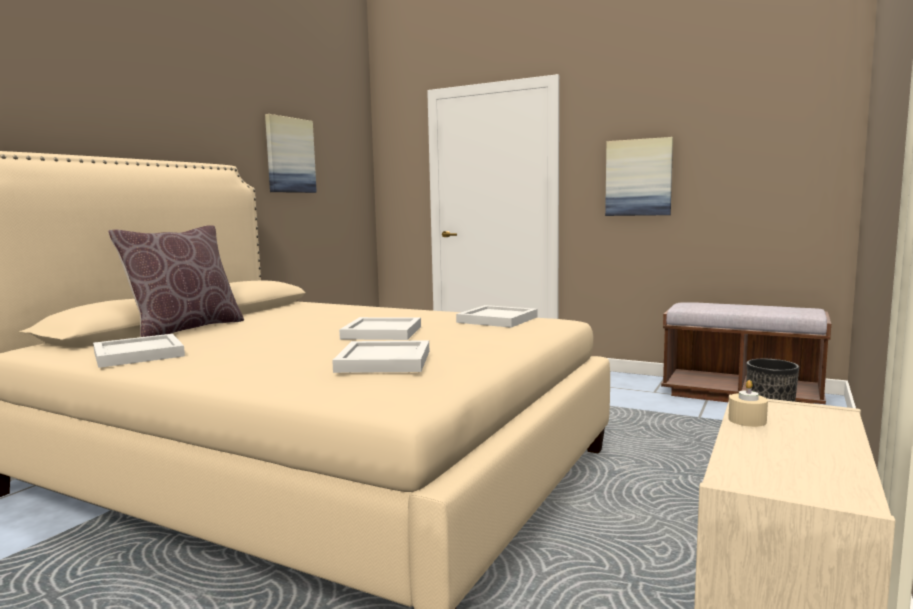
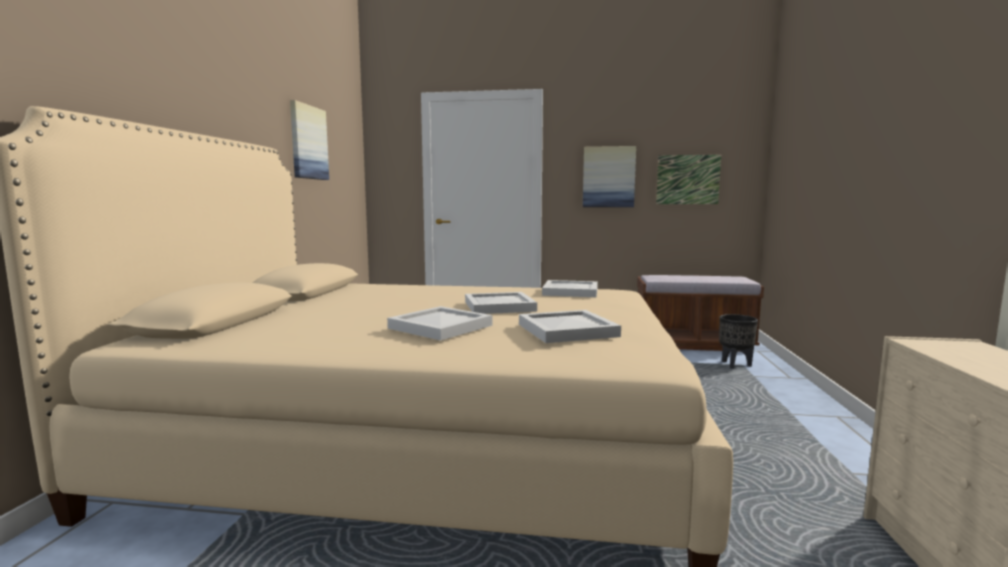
camera: 20 degrees left, 0 degrees up
(140, 354) = (290, 341): white tray -> white tray (442, 326)
(185, 329) = (284, 313): brown pillow -> none
(743, 177) = (687, 179): none -> picture
(747, 420) = (941, 353): beige candle -> none

